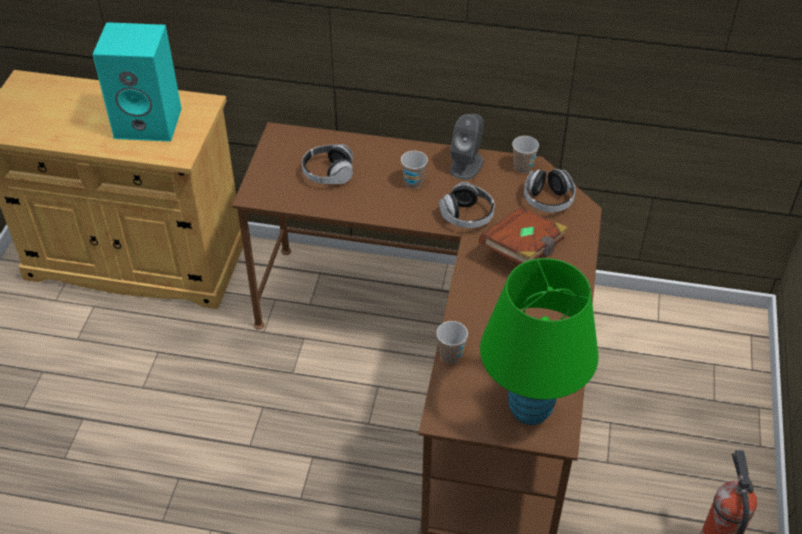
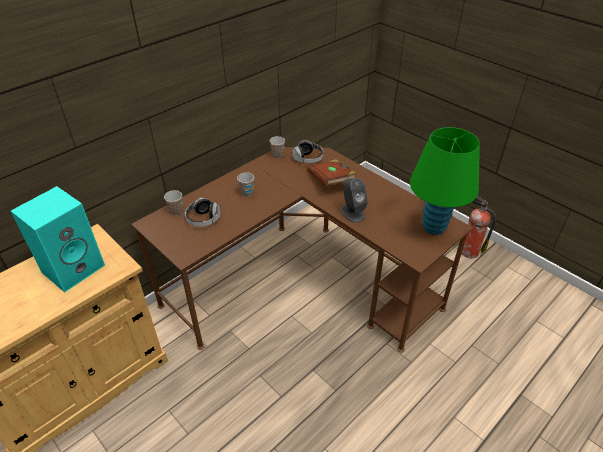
camera: 55 degrees left, 5 degrees down
(451, 355) = (378, 237): cup -> cup (176, 211)
(466, 165) = (255, 171): grey speaker -> grey speaker (352, 213)
(467, 216) = (290, 187): headphones -> none

